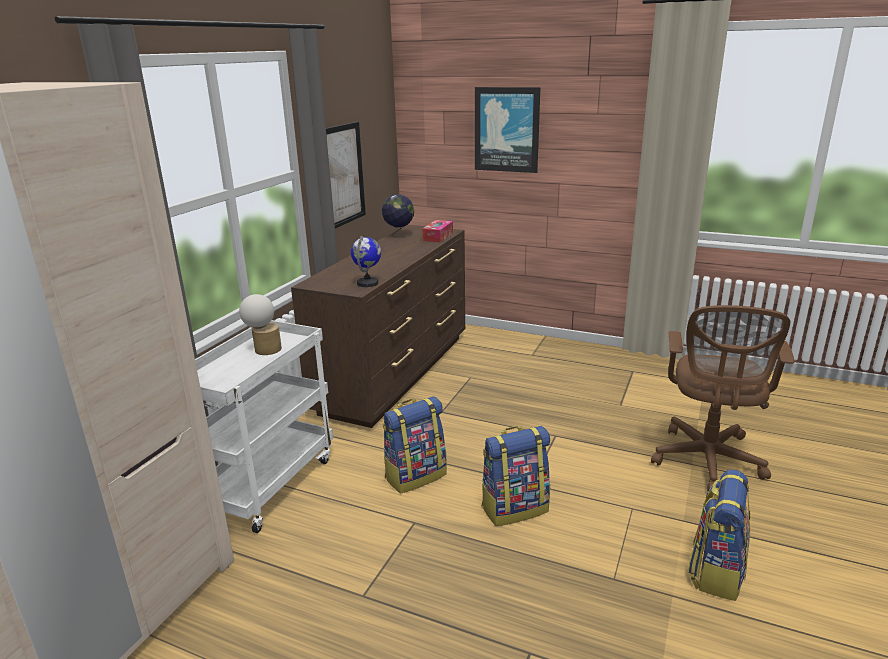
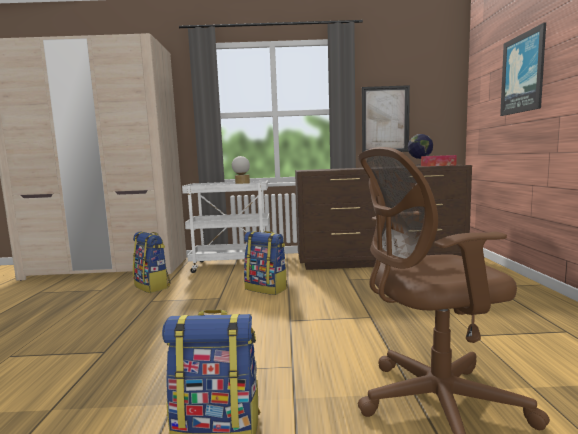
camera: 65 degrees right, 15 degrees down
(368, 283) = (320, 170): globe -> none
(514, 508) = (254, 320): backpack -> backpack (153, 286)

